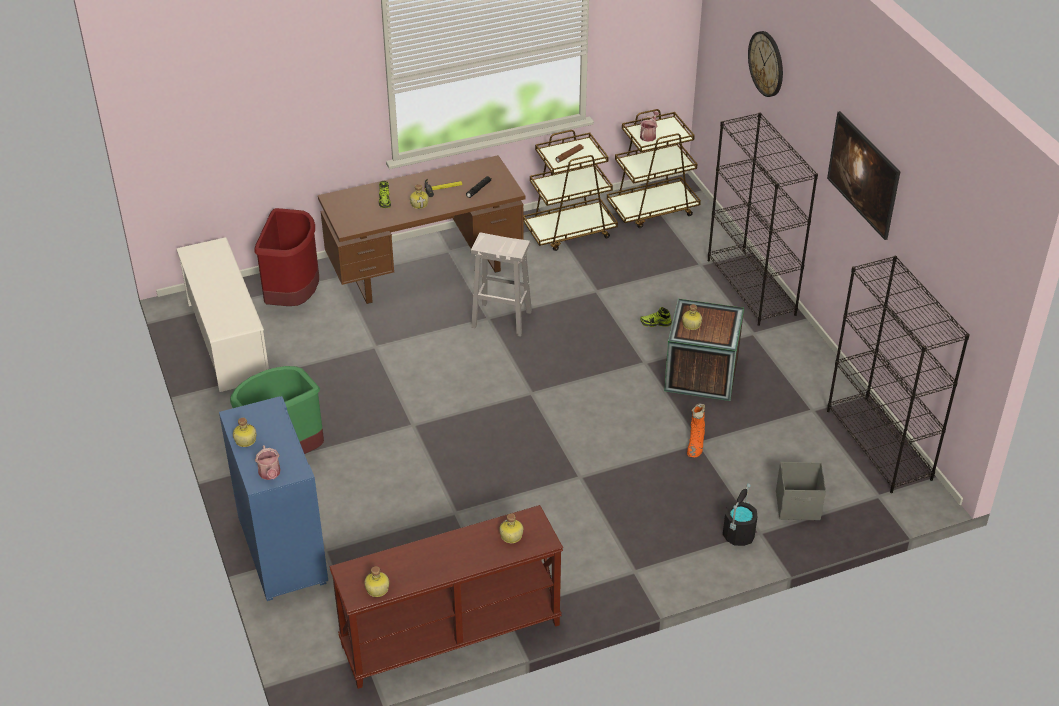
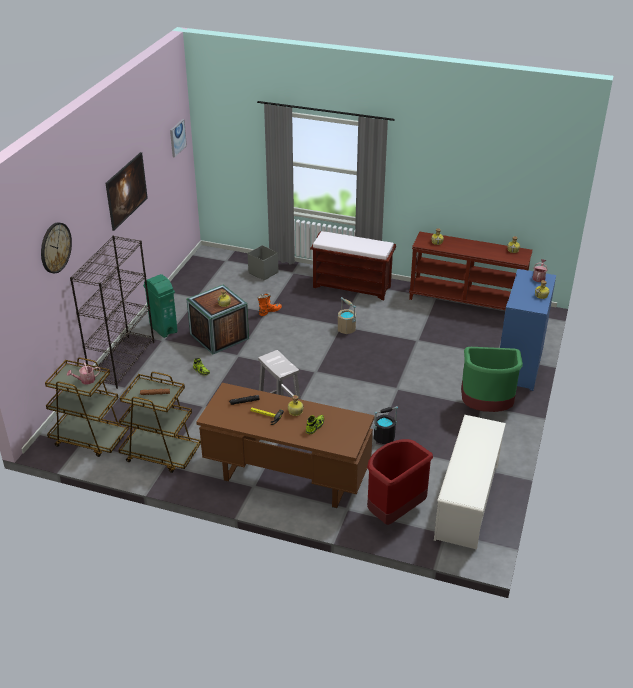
camera: 140 degrees left, 5 degrees down
(565, 475) = (346, 329): none -> beige bucket
(644, 558) = (352, 286): none -> brown bench
(738, 534) = (302, 276): black bucket -> black bucket (383, 437)
(776, 346) = (163, 329): none -> green trash can
(879, 445) = (193, 273): black bookcase -> none
(972, 277) = (177, 138): none -> picture

